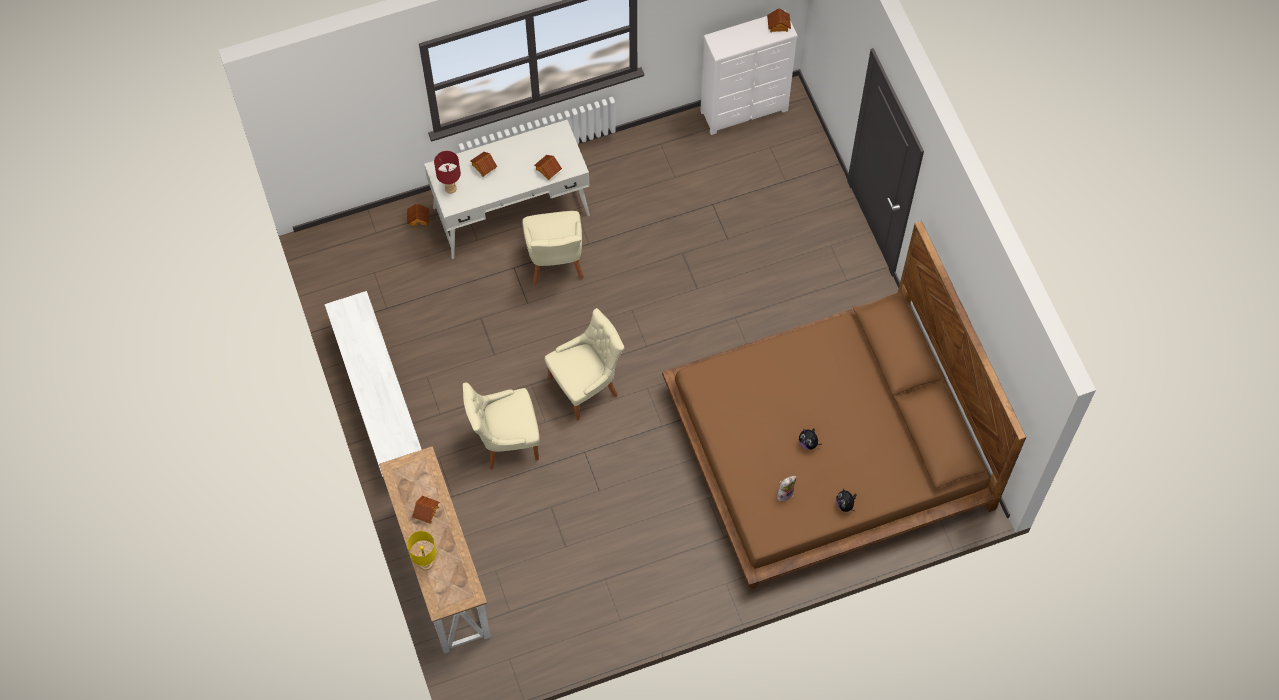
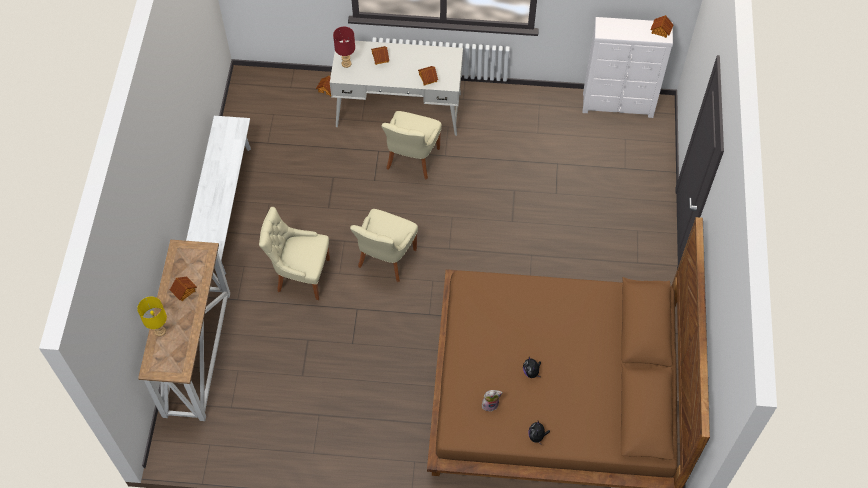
camera: 25 degrees right, 5 degrees down
(586, 386) = (385, 259): beige chair -> beige chair turned 120 degrees clockwise

